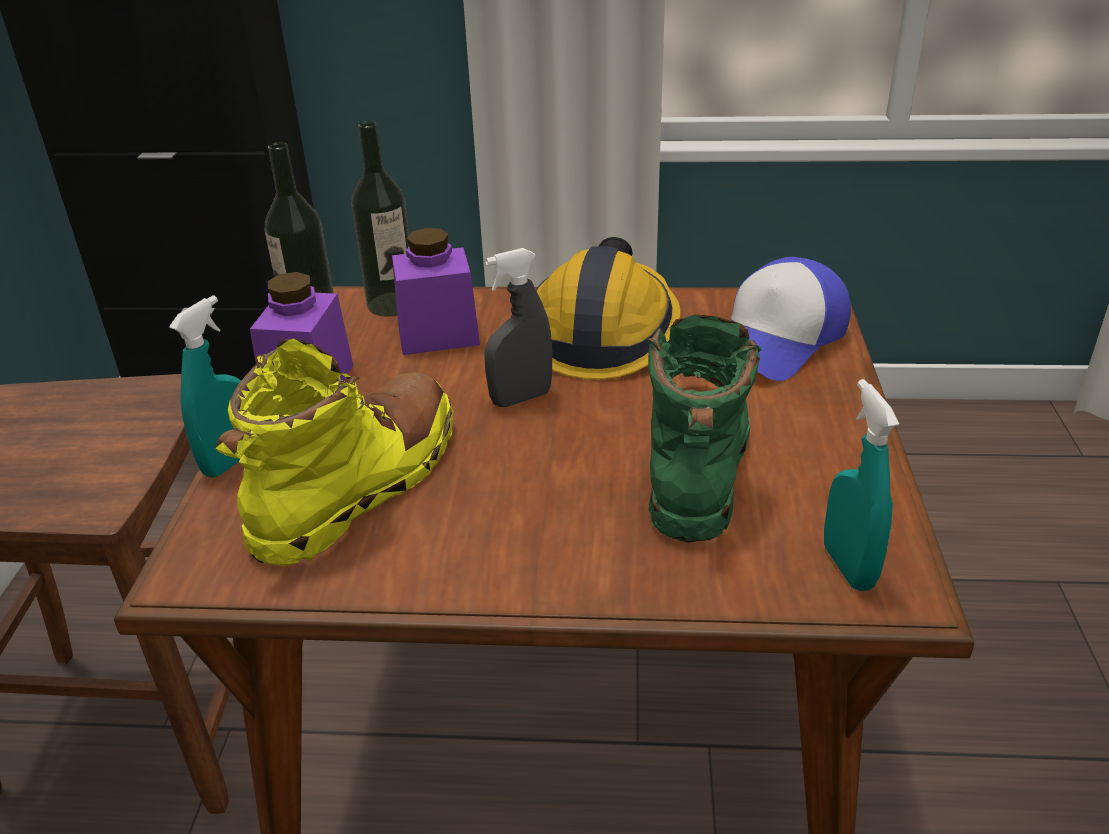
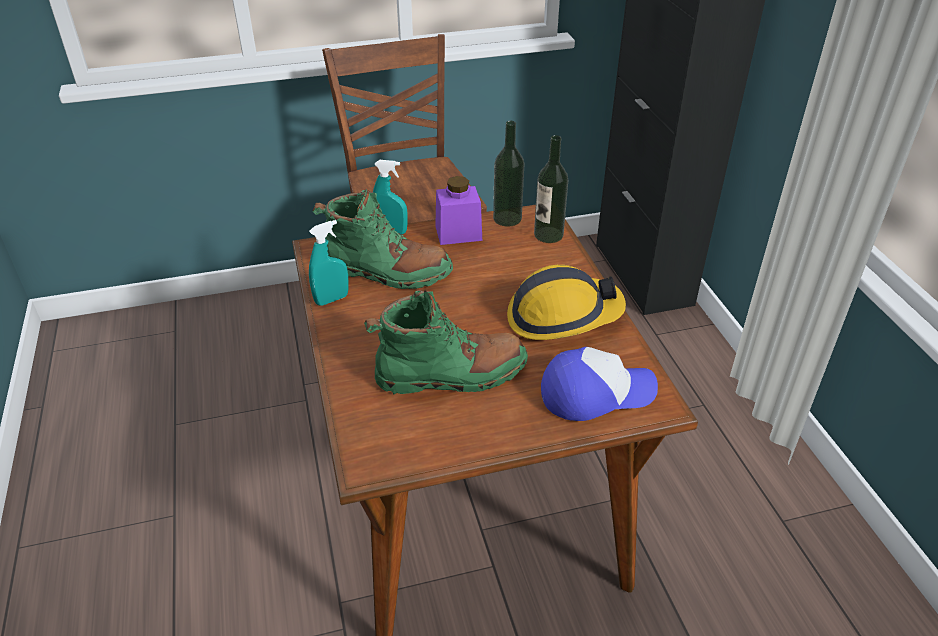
camera: 70 degrees right, 5 degrees up
(359, 485) = (387, 271): yellow boot -> green boot
(438, 335) = (526, 258): purple jar -> none
(521, 398) = (478, 302): grey spray bottle -> none
(779, 340) = (596, 392): cap -> cap turned 150 degrees clockwise
(848, 567) = (378, 443): turquoise spray bottle -> turquoise spray bottle (331, 299)

